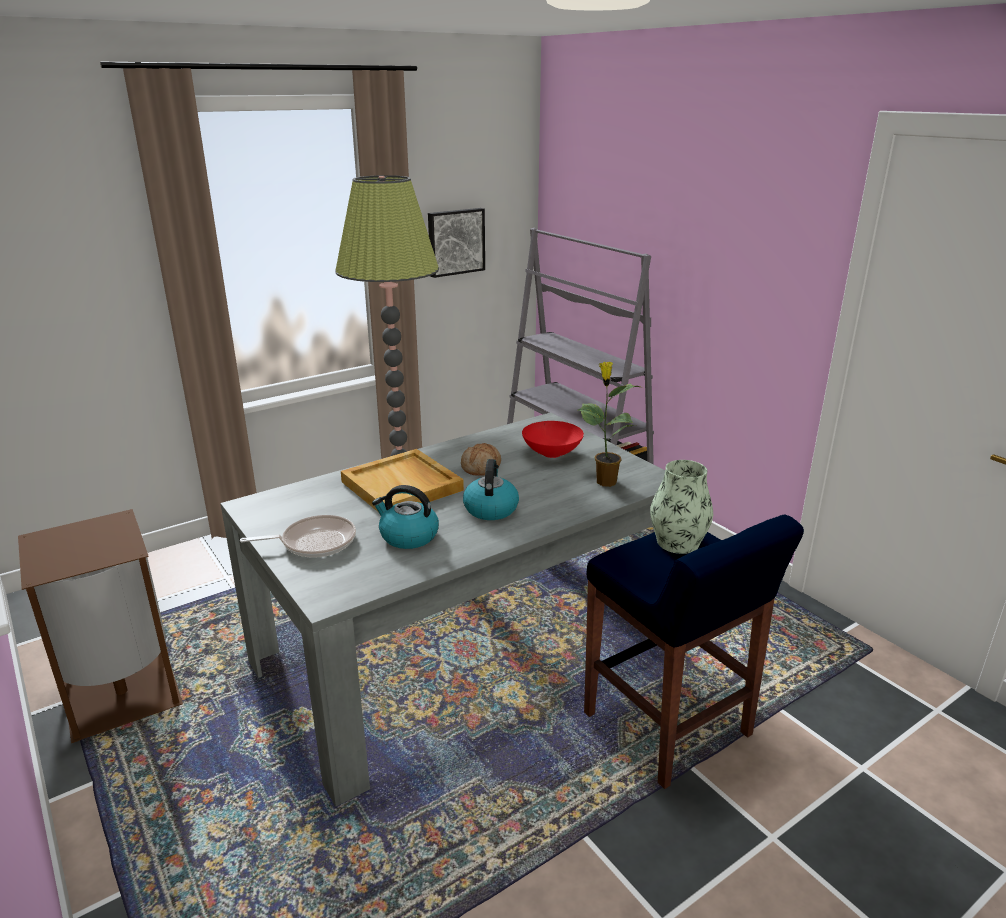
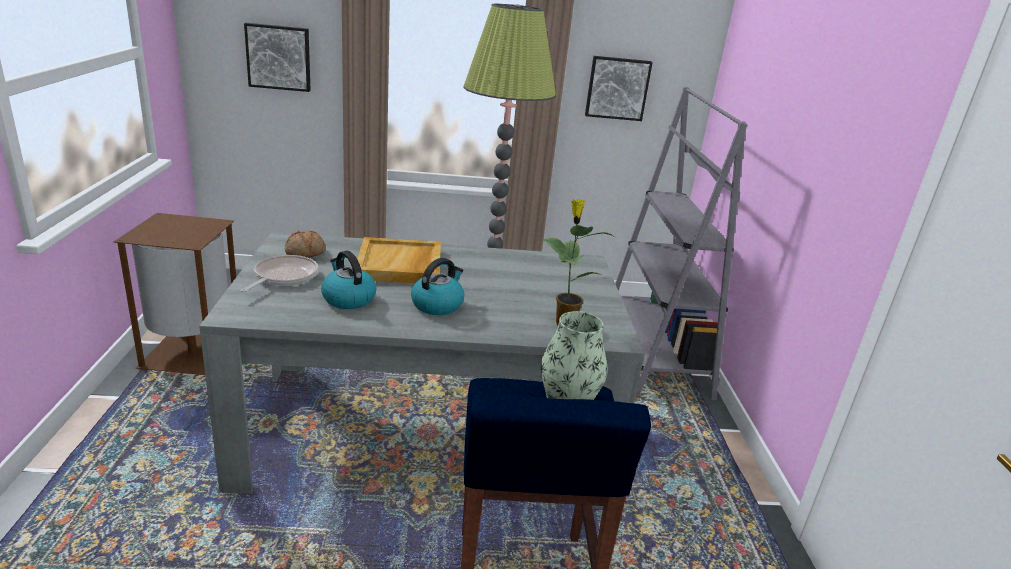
camera: 30 degrees right, 0 degrees up
(66, 290) = (279, 57): none -> picture
(314, 542) = (283, 277): frying pan -> frying pan turned 90 degrees counterclockwise
(481, 468) = (478, 274): bread -> bread (305, 253)
(552, 453) = (554, 285): red bowl -> none

